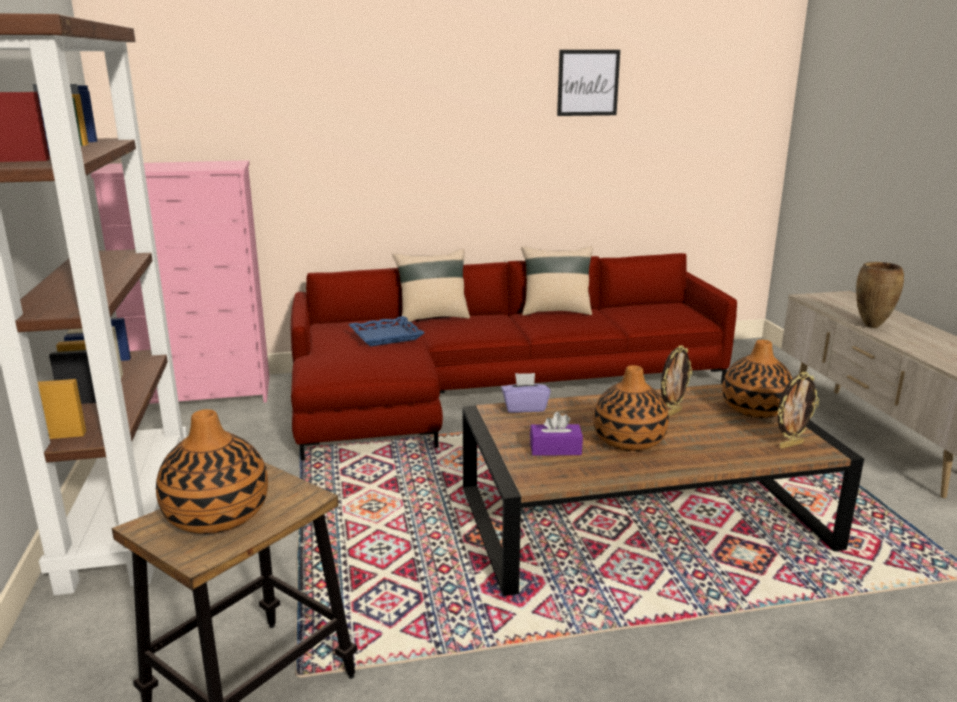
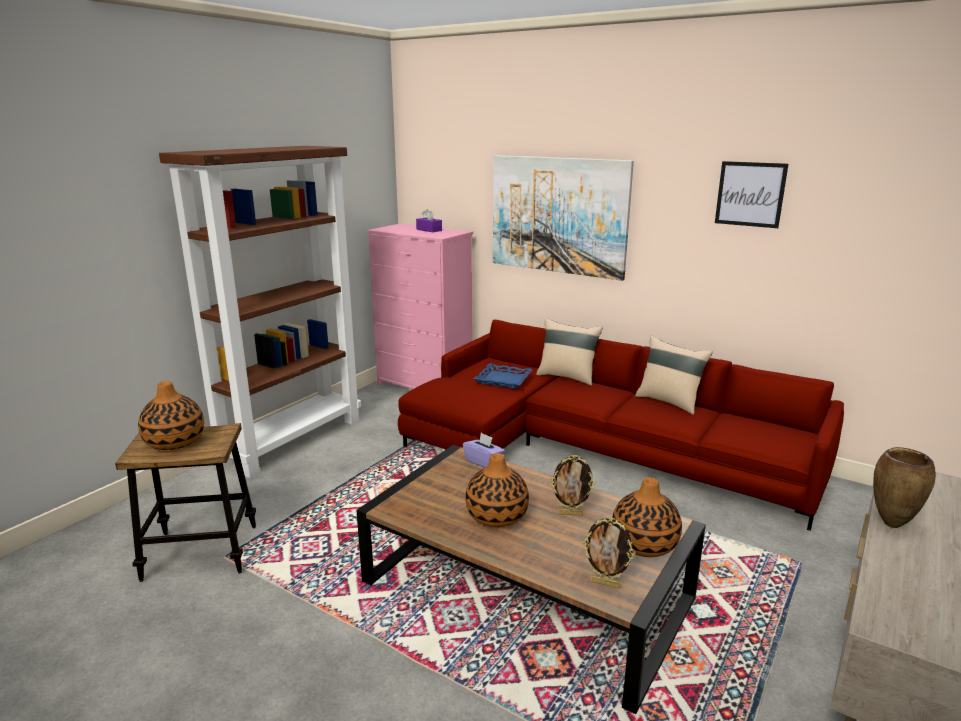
camera: 45 degrees right, 0 degrees up
(374, 125) = (558, 215): none -> picture
(555, 449) = (442, 497): purple tissue box -> purple tissue box (429, 230)

